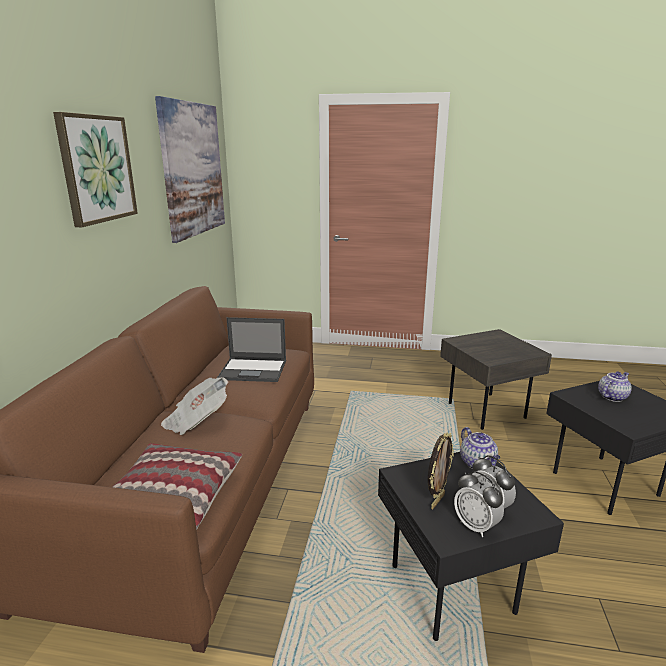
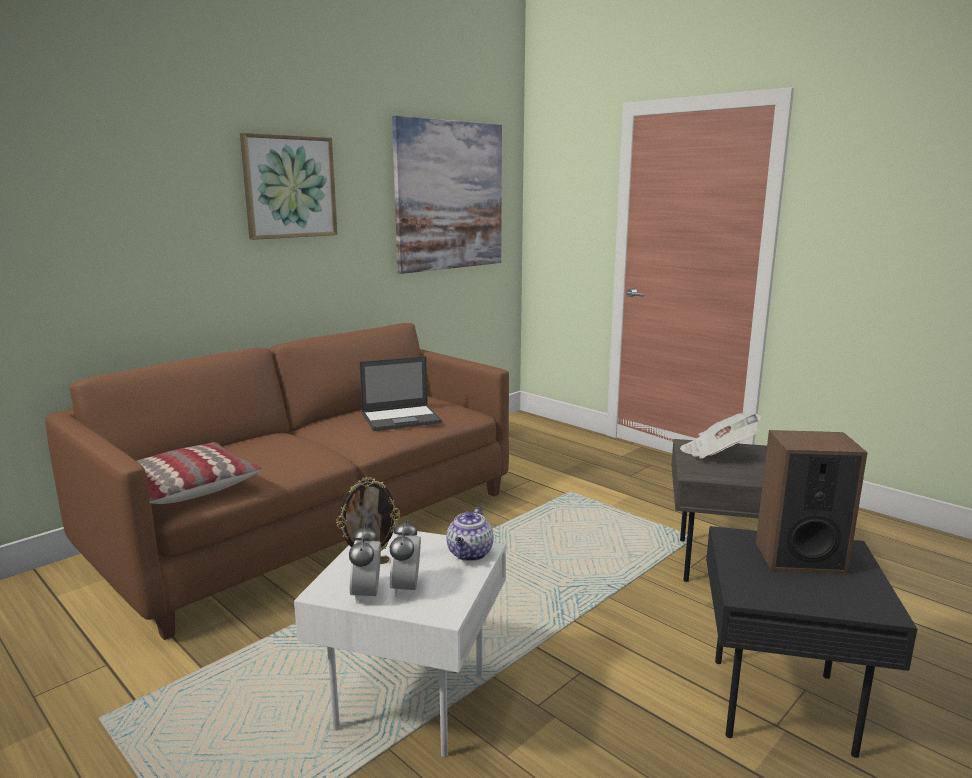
camera: 35 degrees right, 5 degrees down
(196, 421) = (289, 443): newspaper -> newspaper (717, 453)
(254, 370) = (402, 418): laptop -> laptop turned 60 degrees counterclockwise
(456, 590) = (413, 705): black side table -> white side table
(612, 396) = (799, 557): teapot -> speaker

